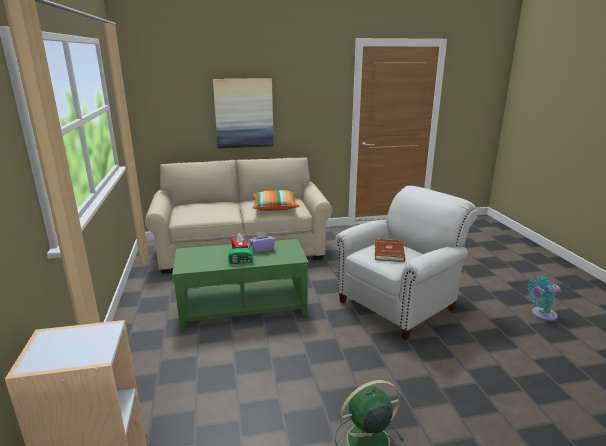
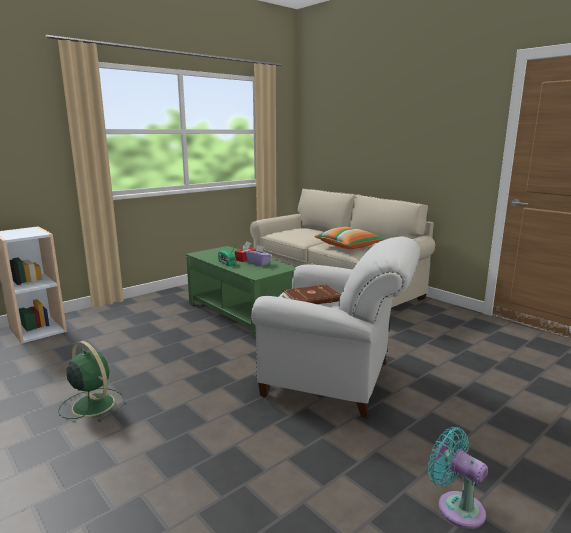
camera: 60 degrees right, 5 degrees down
(244, 113) = (380, 148): picture -> none

